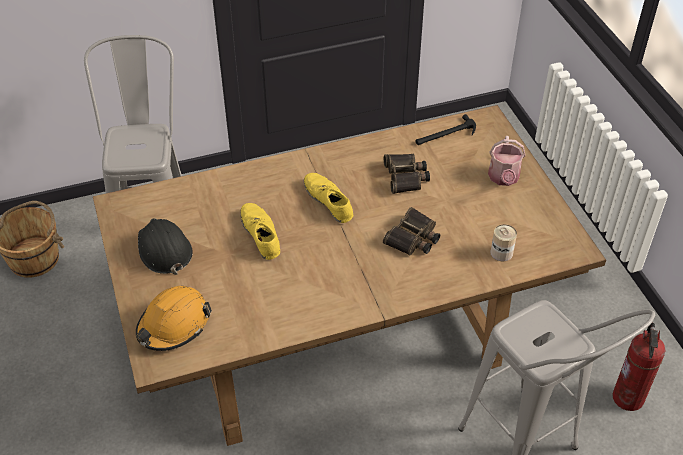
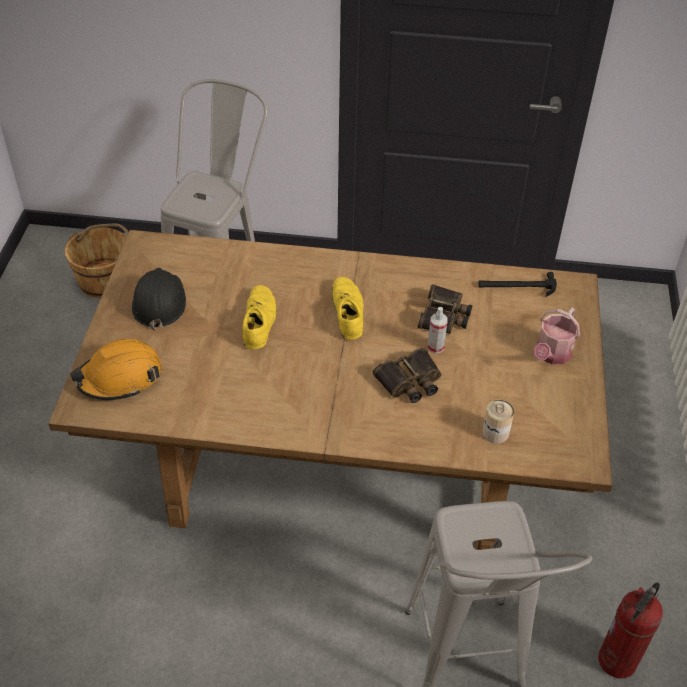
camera: 25 degrees right, 0 degrees up
(415, 204) = (435, 347): none -> spray bottle

